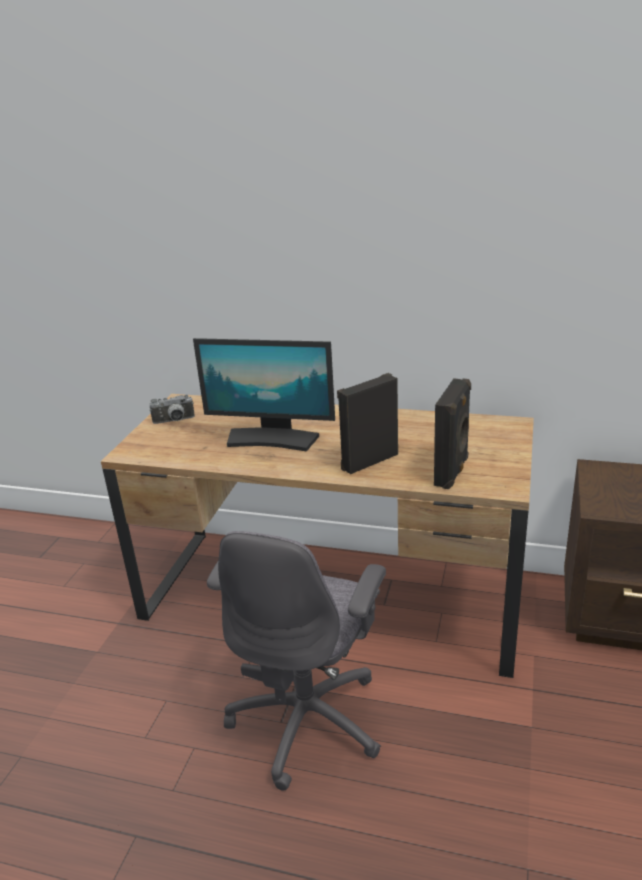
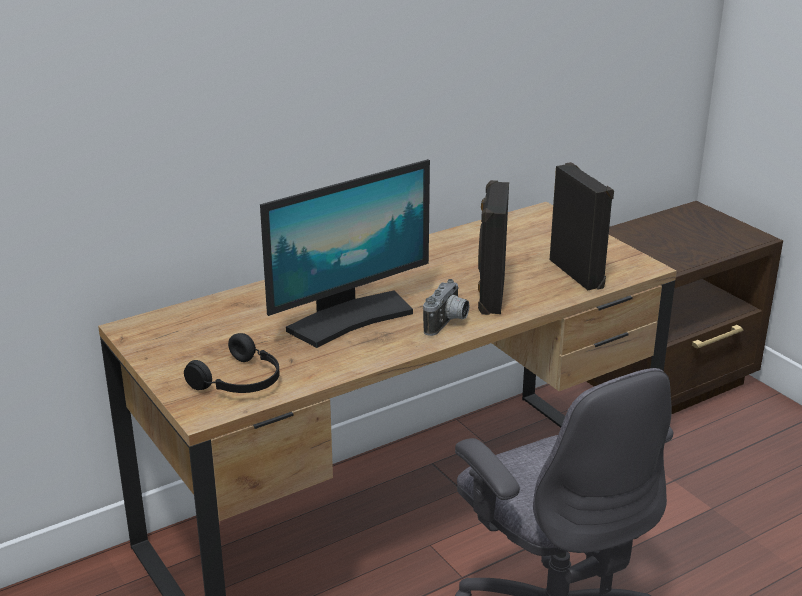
camera: 50 degrees left, 0 degrees up
(165, 447) = (240, 381): none -> black headphones
(174, 421) = (184, 352): camera -> camera (448, 323)

